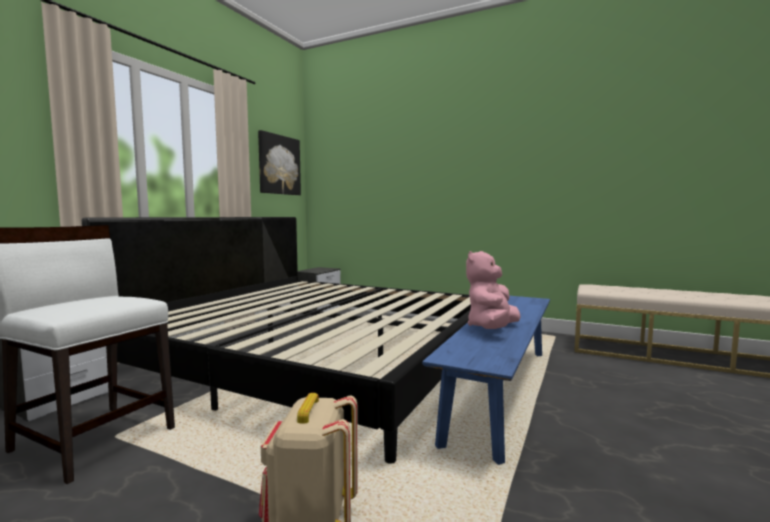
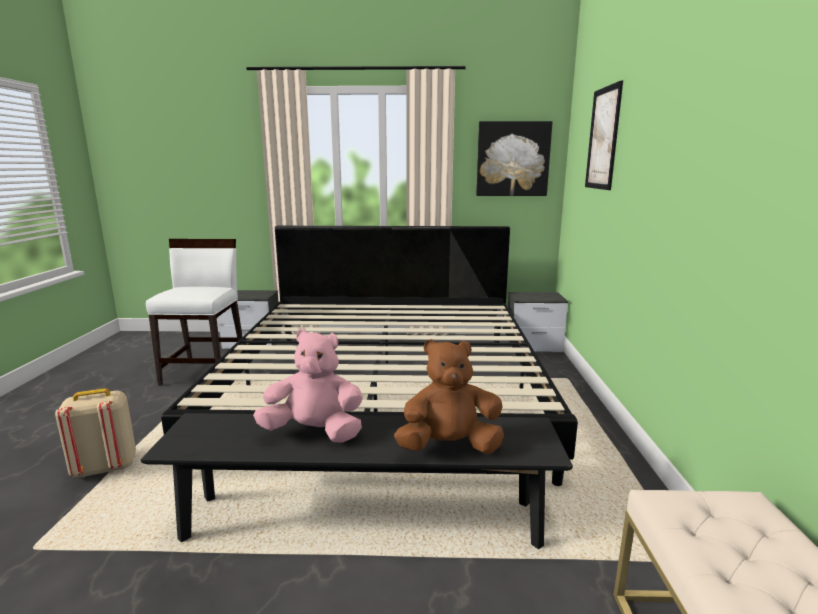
camera: 65 degrees right, 10 degrees up
(371, 153) = (603, 138): none -> picture
(501, 390) = (363, 520): blue bench -> black bench
(525, 309) = (449, 447): none -> brown plush toy

